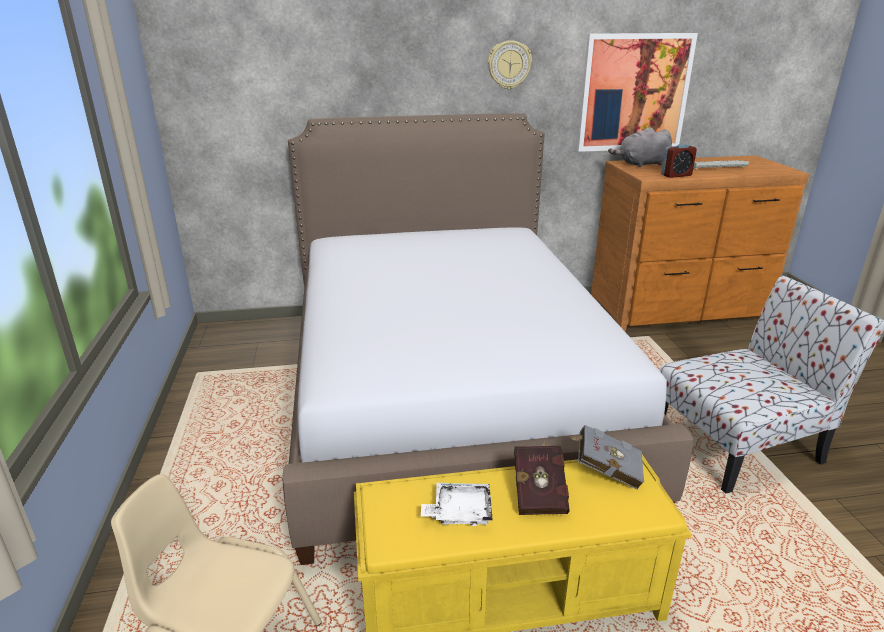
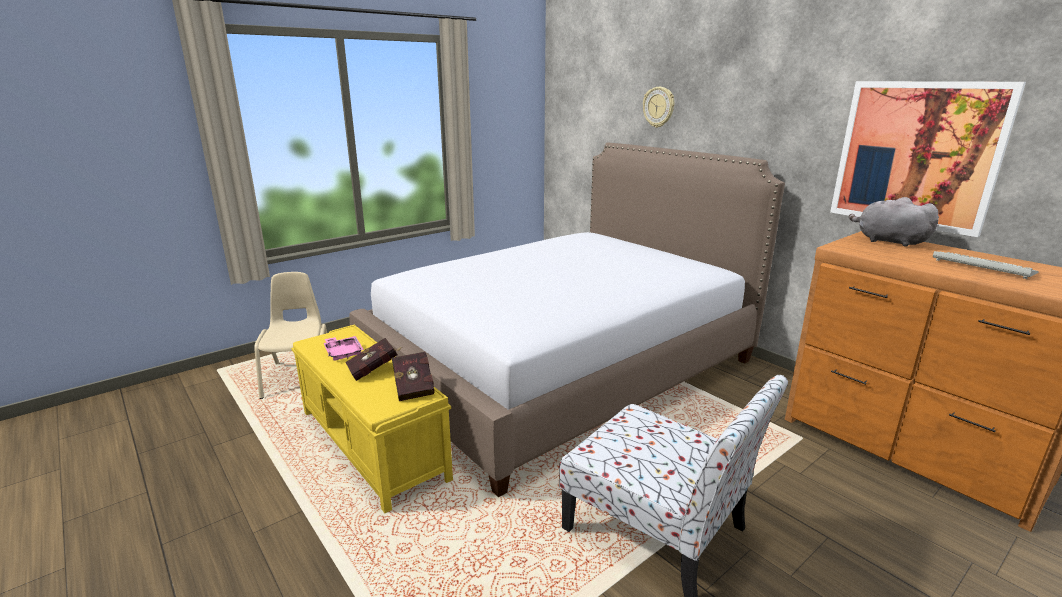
camera: 60 degrees right, 5 degrees down
(459, 512) = (343, 353): white tray -> pink tray
(509, 65) = (768, 111): wall clock -> wall clock (659, 107)
(604, 470) = (414, 387): grey book -> red book
(676, 175) = (879, 256): alarm clock -> none

